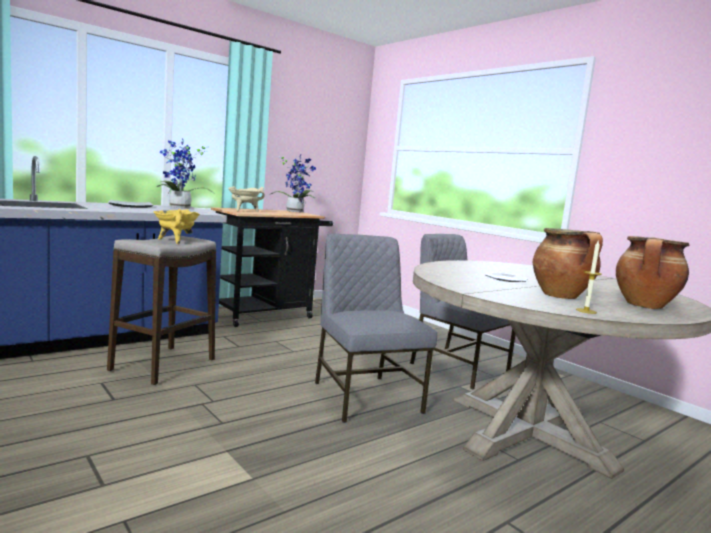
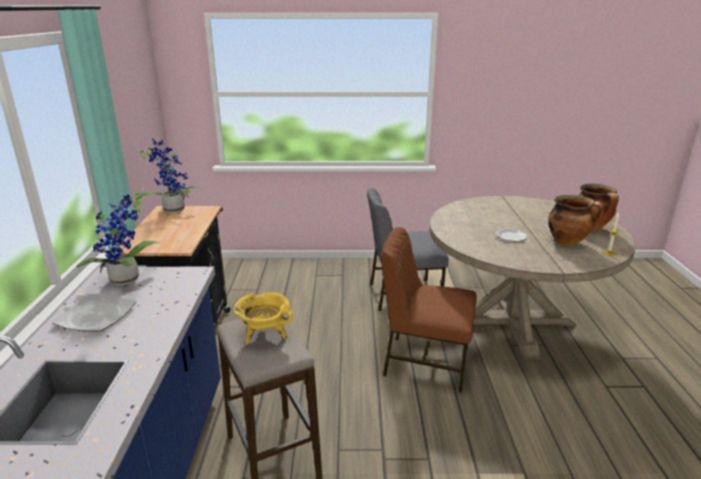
camera: 50 degrees left, 15 degrees up
(244, 211) = (165, 242): beige cooking pot -> none
(365, 396) = (424, 361): grey chair -> brown chair

